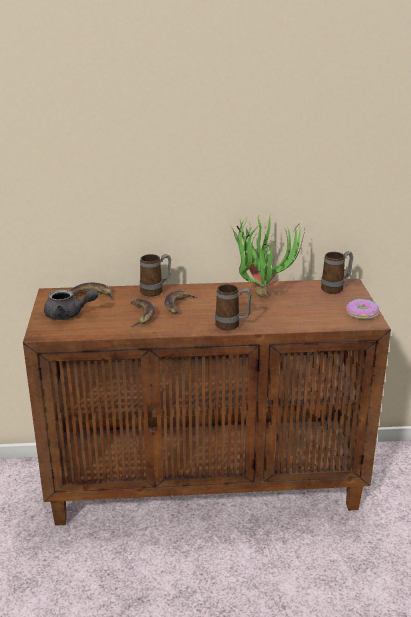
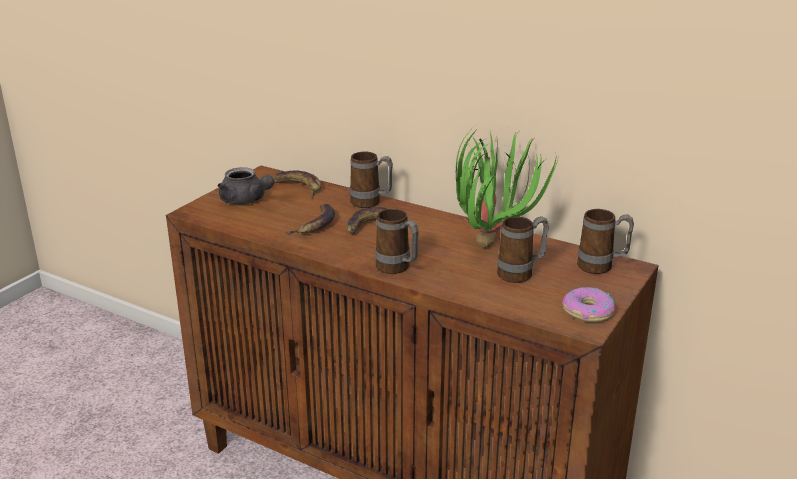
camera: 35 degrees right, 0 degrees up
(302, 305) = (521, 273): none -> mug

